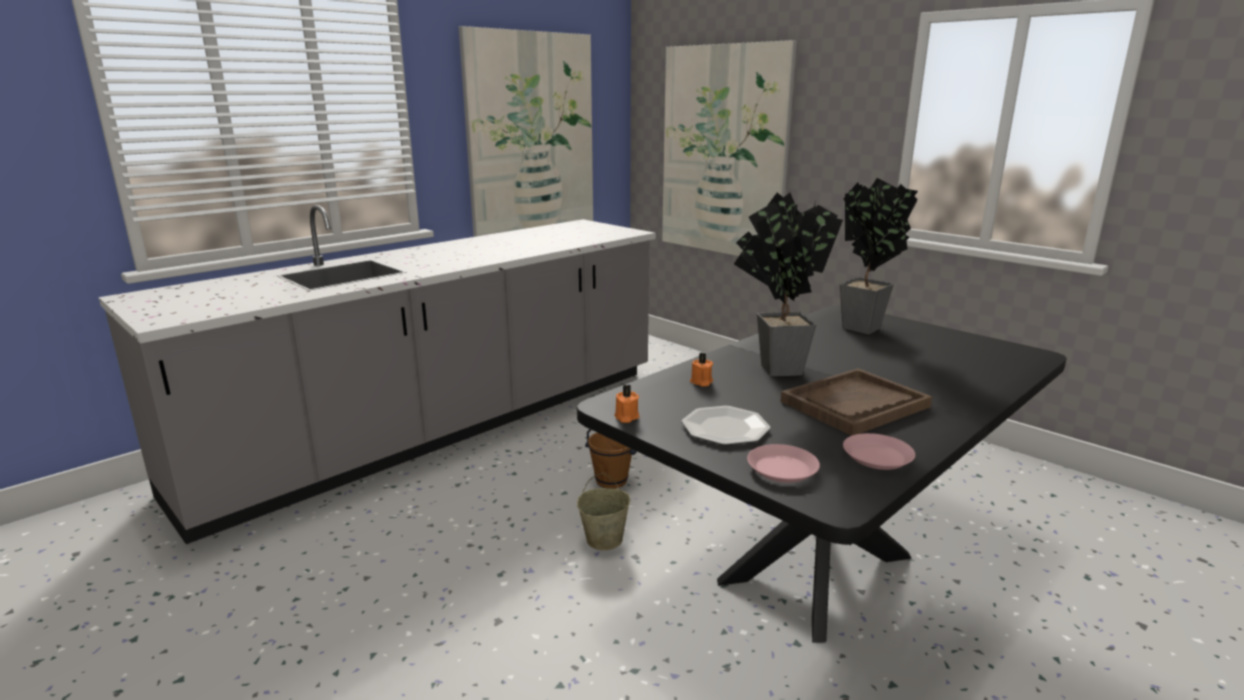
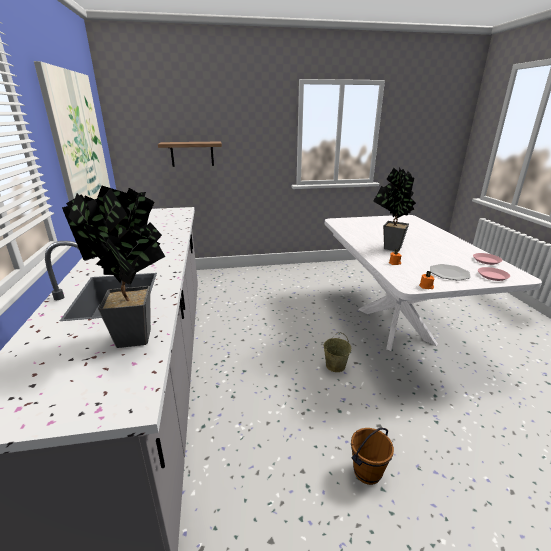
camera: 55 degrees left, 5 degrees up
(611, 481) = (286, 344): brown bucket -> brown bucket (367, 472)
(723, 152) = (192, 154): picture -> shelf
(818, 569) = (394, 325): black dining table -> white dining table
(854, 404) = (437, 249): brown tray -> none
(865, 330) = (361, 225): potted plant -> potted plant (139, 339)

